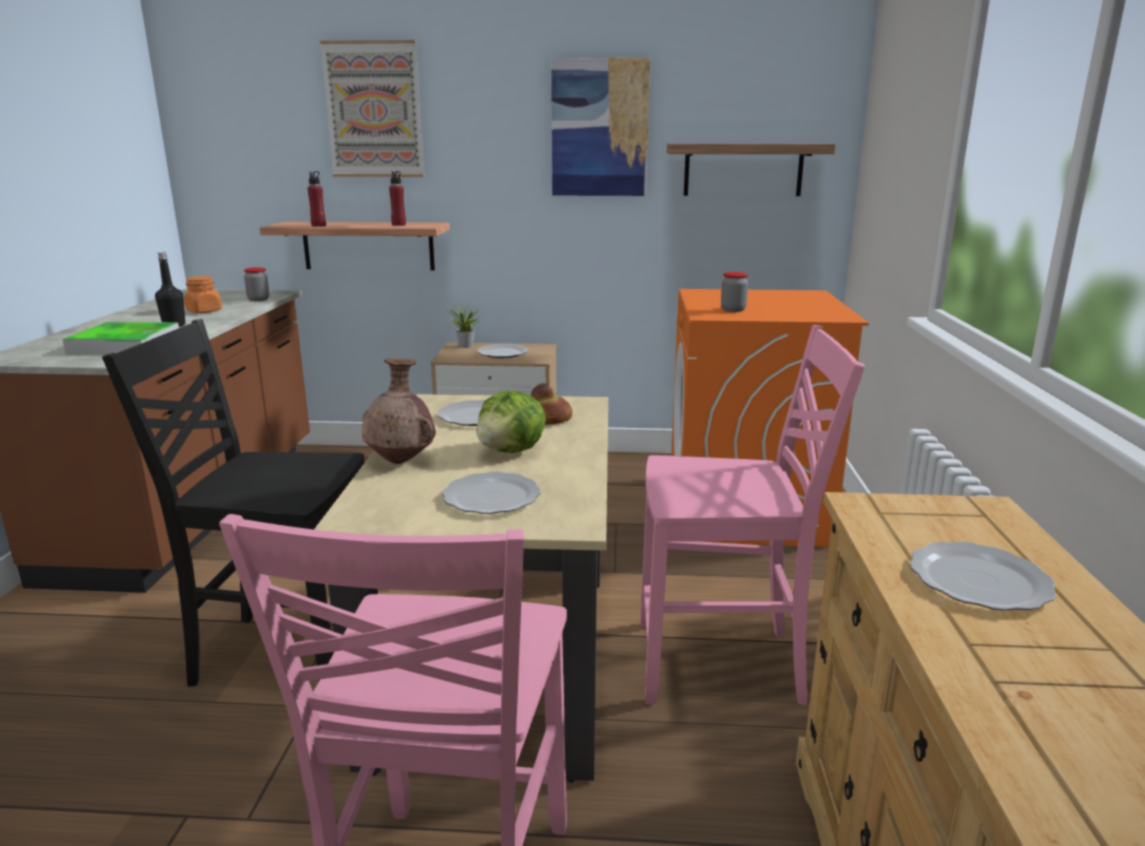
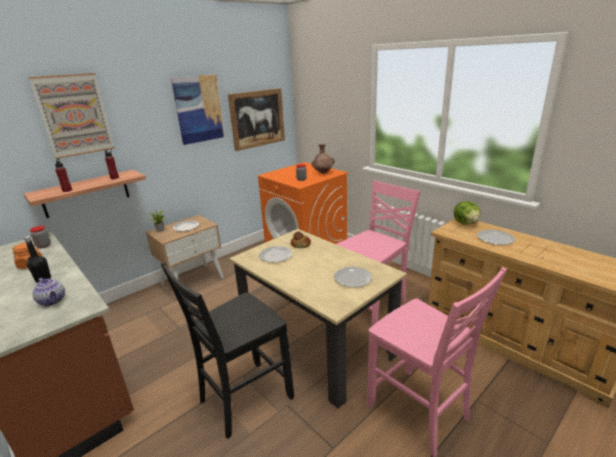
camera: 45 degrees left, 5 degrees up
(125, 345) = (53, 301): tray -> teapot
(401, 461) = (296, 283): brown vase -> brown vase (323, 173)
(512, 451) = (319, 261): lettuce -> lettuce (466, 223)
(743, 169) = (257, 118): shelf -> picture

